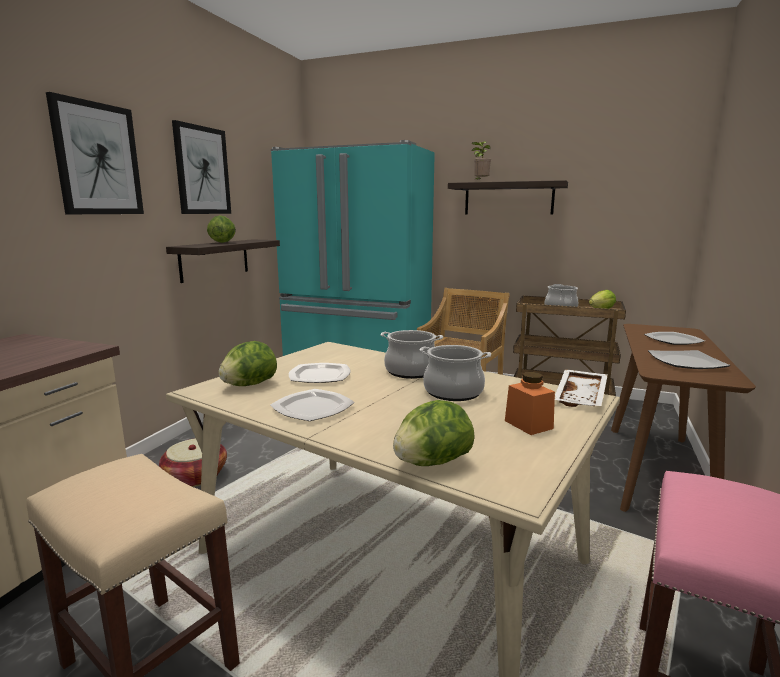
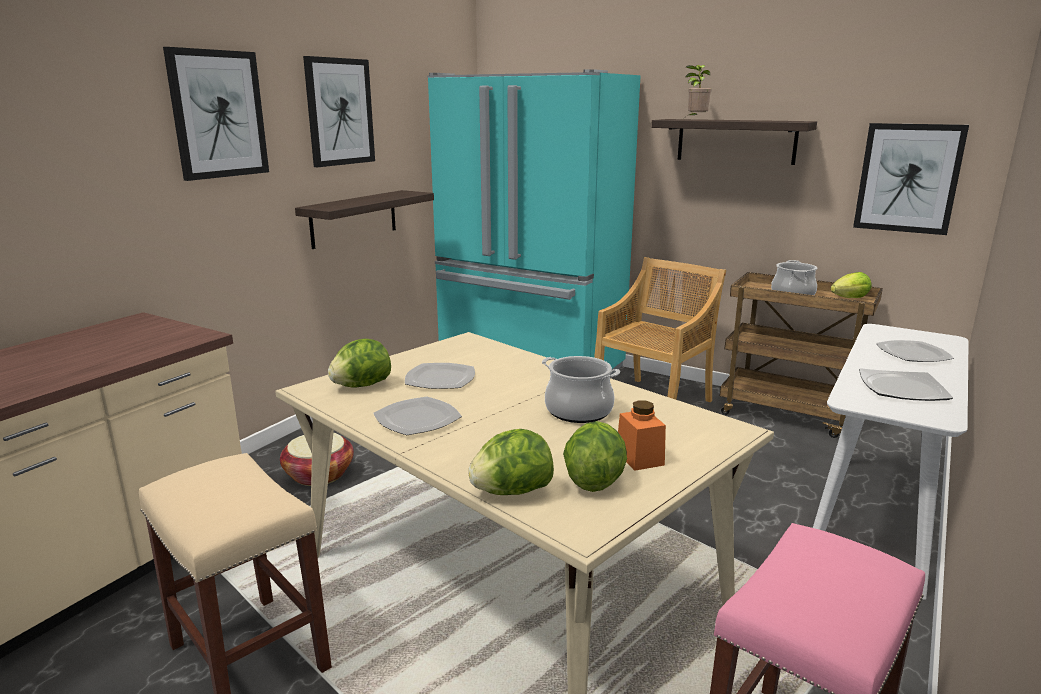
camera: 10 degrees right, 5 degrees up
(222, 242) = (362, 199): lettuce -> lettuce (593, 480)
(411, 371) = (544, 380): cooking pot -> none
(582, 397) = (725, 428): white tray -> none
(635, 220) = (908, 178): none -> picture
(657, 470) = (876, 519): brown console table -> white console table

